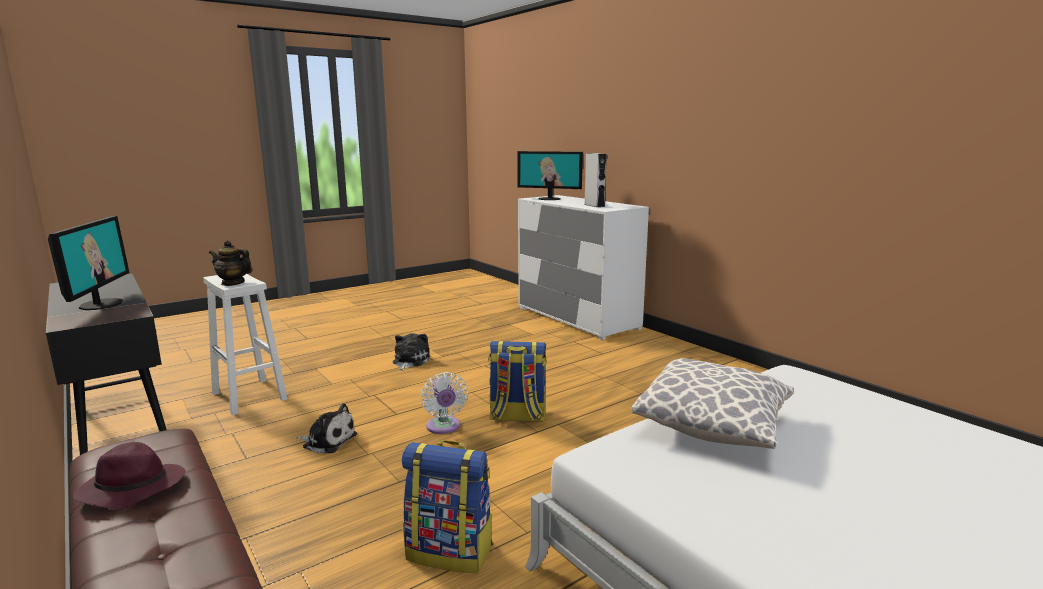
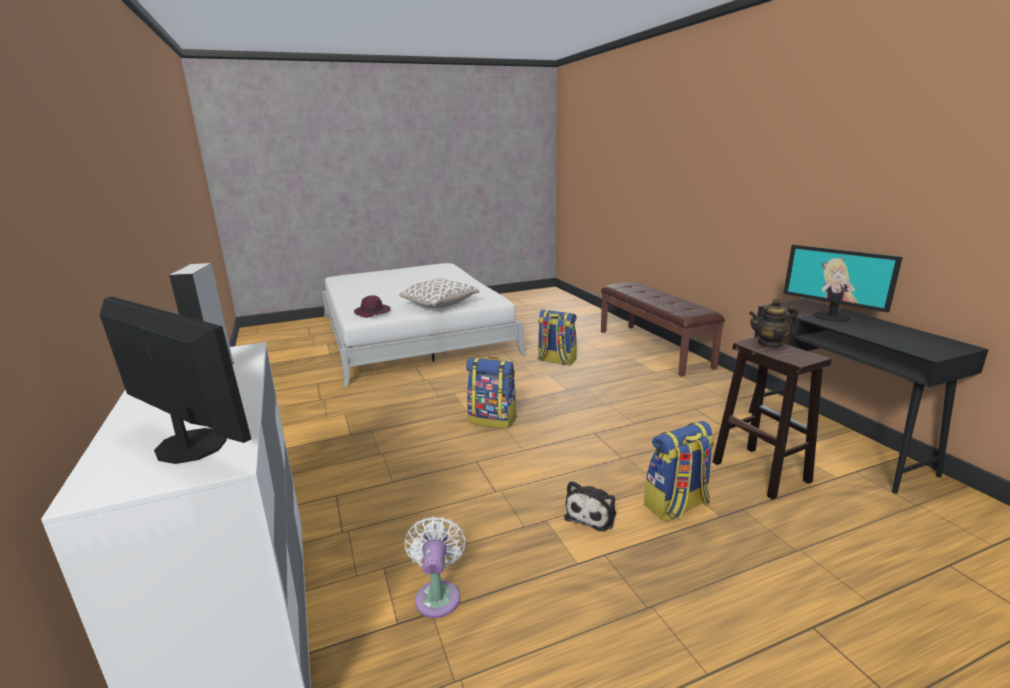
camera: 165 degrees left, 5 degrees up
(100, 304) = (831, 316): monitor -> monitor turned 45 degrees counterclockwise
(130, 489) = (674, 301): purple hat -> purple hat (373, 313)
(233, 283) = (770, 344): teapot -> teapot turned 150 degrees clockwise
(250, 396) = (759, 471): white stool -> brown stool
(327, 441) = (643, 415): plush toy -> none
(344, 370) = (676, 506): none -> backpack
(444, 427) = (554, 416): white fan -> white fan (438, 595)

